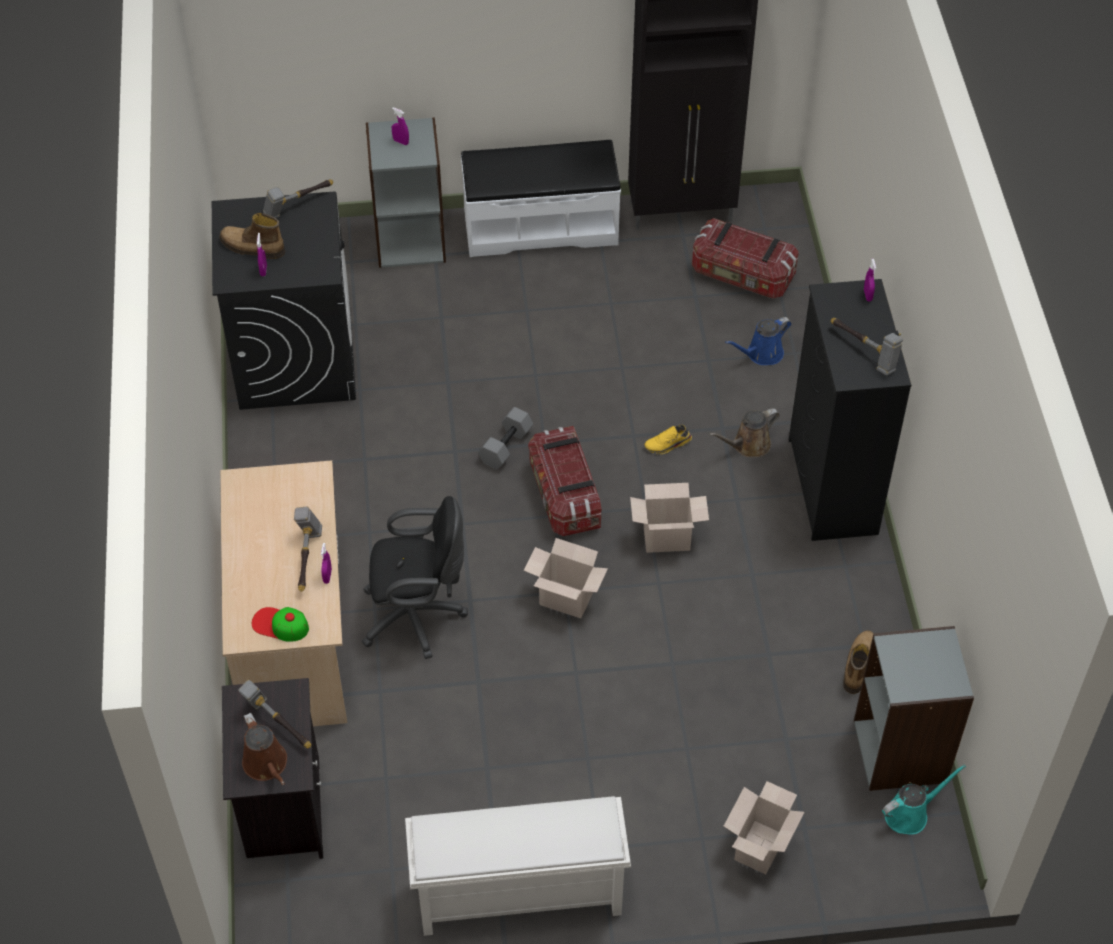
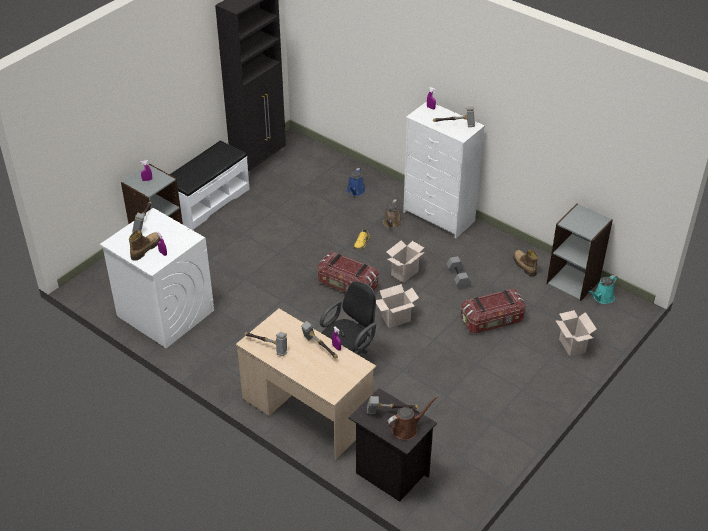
camera: 45 degrees left, 10 degrees down
(250, 505) = (267, 346): none -> hammer
(252, 248) = (145, 249): boot -> boot turned 150 degrees clockwise
(267, 765) = (407, 429): brown watering can -> brown watering can turned 45 degrees counterclockwise
(280, 625) = (342, 377): cap -> none
(295, 357) = (165, 313): black washing machine -> white washing machine
(505, 445) = (300, 284): grey dumbbell -> grey dumbbell (457, 278)
(517, 896) = (516, 428): white shoe rack -> none
(742, 275) = (312, 170): storage box -> storage box (492, 321)
(831, 487) = (439, 217): black dresser -> white dresser
(910, 814) = (602, 298): turquoise watering can -> turquoise watering can turned 150 degrees counterclockwise

